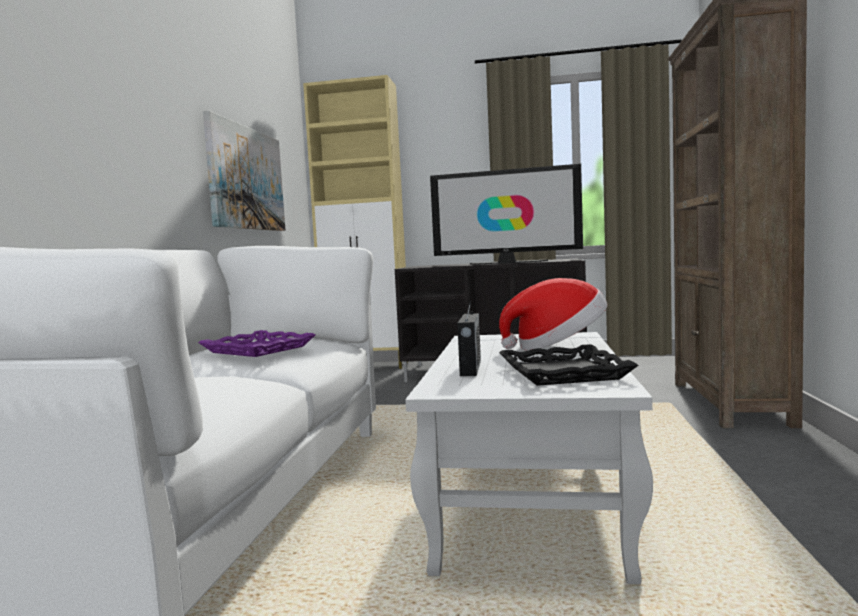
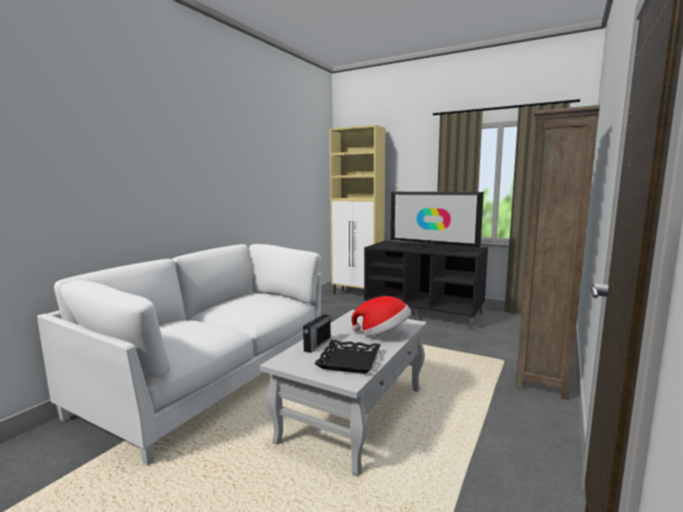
camera: 20 degrees right, 5 degrees up
(246, 178) = (285, 192): picture -> none
(257, 349) = (247, 307): purple tray -> none

